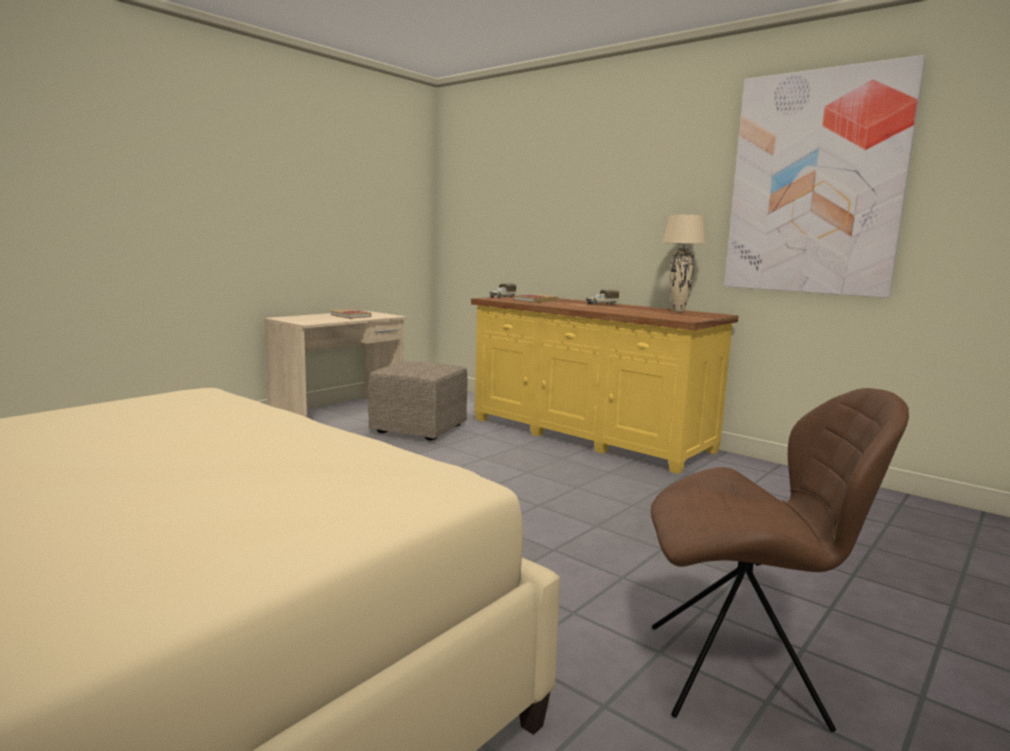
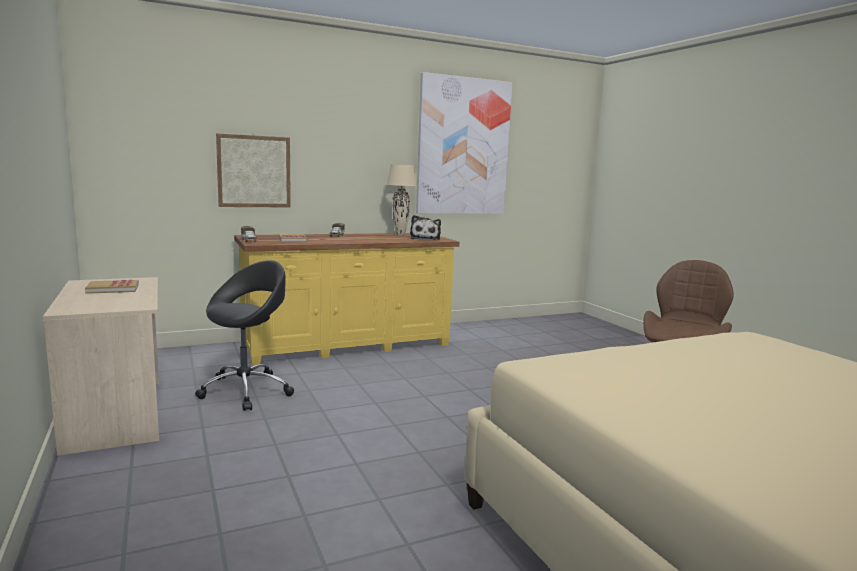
camera: 65 degrees left, 0 degrees up
(419, 429) = (247, 390): beige ottoman -> black office chair
(549, 229) = (254, 170): none -> picture
(672, 316) = (425, 239): none -> plush toy

